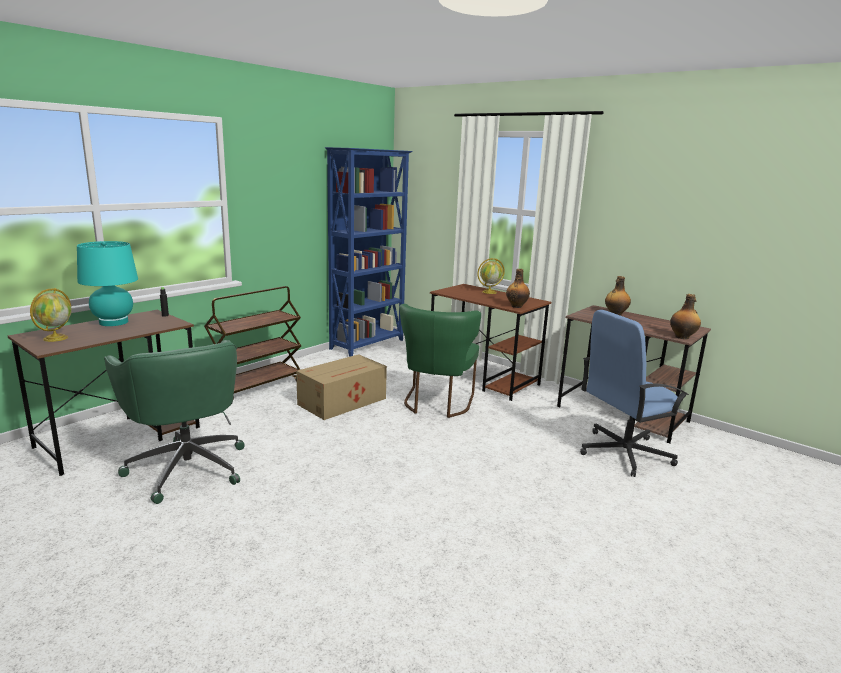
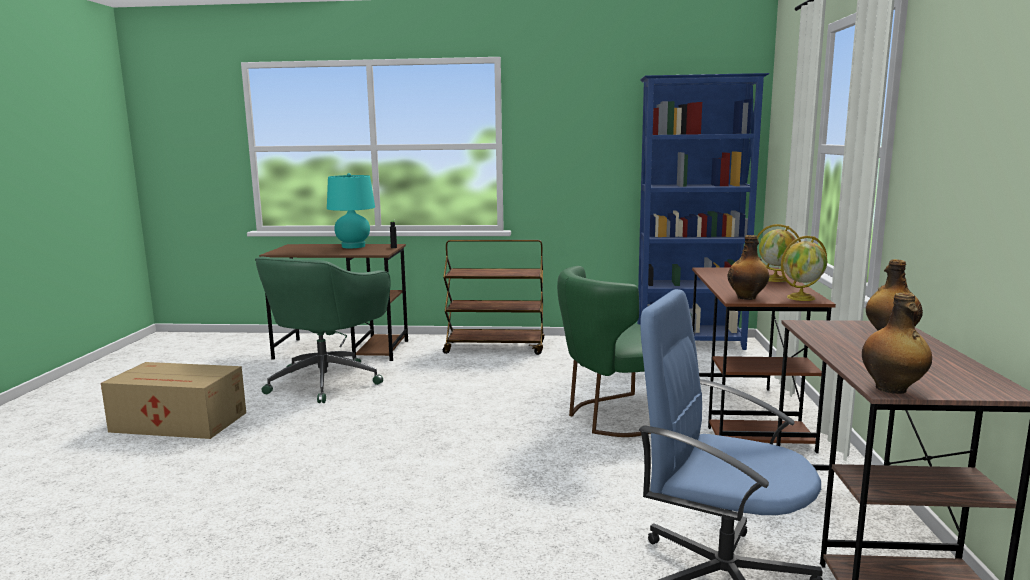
camera: 55 degrees right, 5 degrees down
(56, 338) = (298, 249): globe -> globe (801, 297)
(343, 401) = (533, 381): cardboard box -> cardboard box (180, 422)

